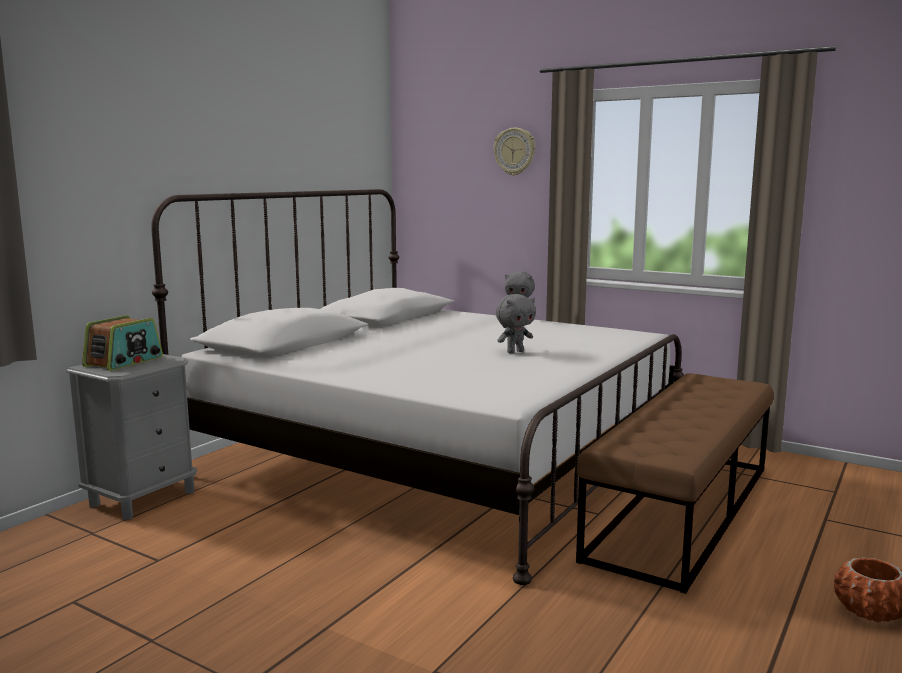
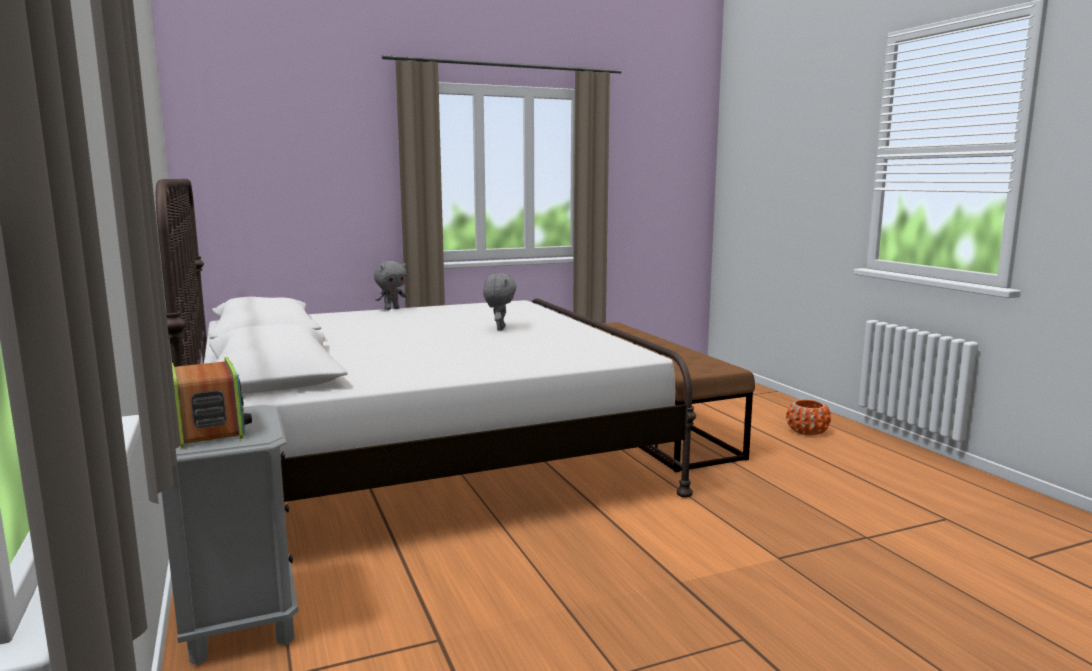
camera: 55 degrees left, 0 degrees up
(514, 151) = (345, 138): wall clock -> none

